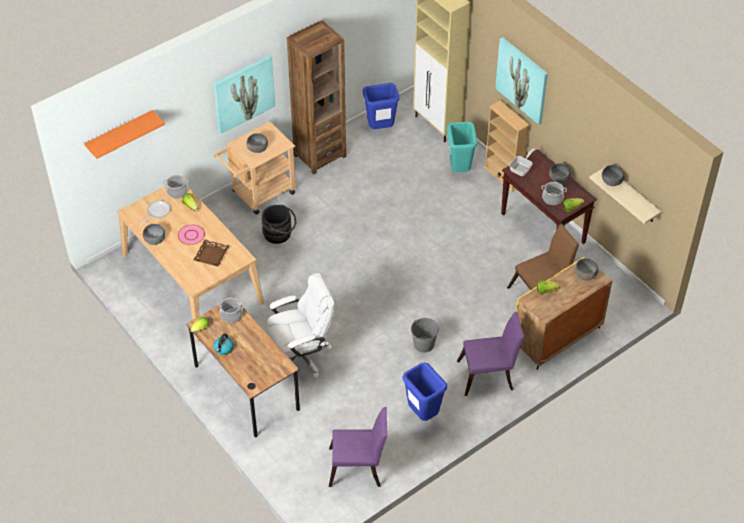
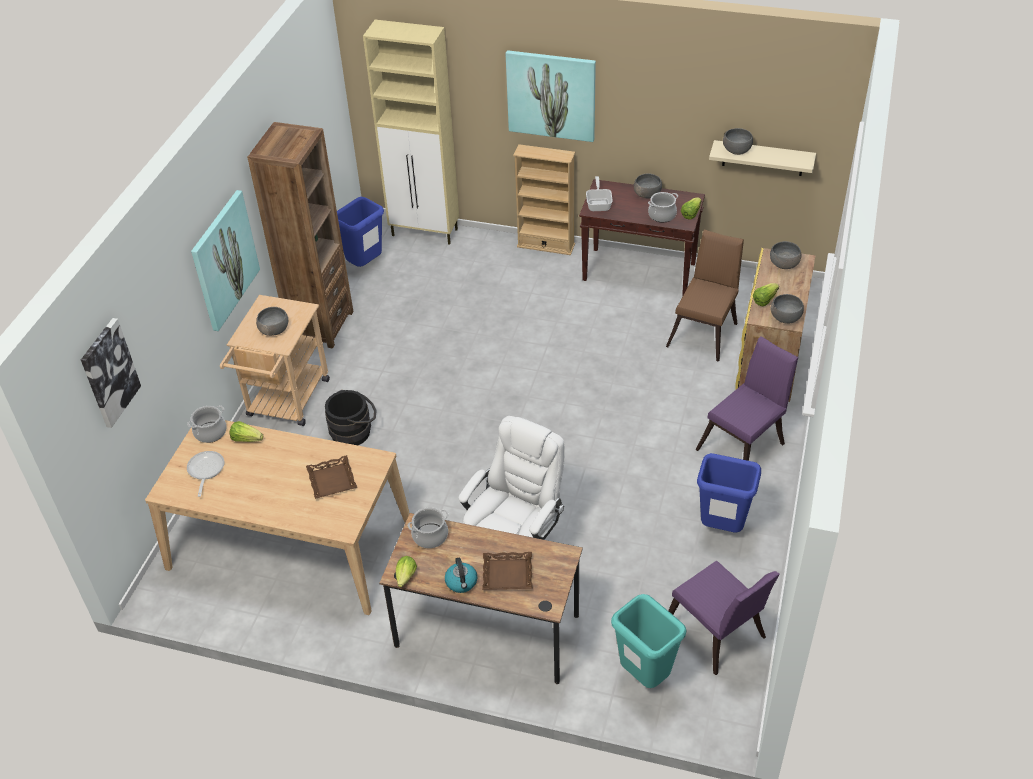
camera: 35 degrees left, 5 degrees down
(120, 134) = (109, 372): orange shelf -> picture
(155, 239) = (234, 504): grey bowl -> grey bowl (785, 317)
(191, 235) = (281, 472): pink plate -> none
(249, 358) = (507, 574): none -> brown tray
(359, 468) = (717, 636): purple chair -> purple chair turned 90 degrees clockwise
(424, 344) = (642, 453): grey bucket -> none
(459, 170) = (494, 262): turquoise trash can -> turquoise trash can (645, 677)

